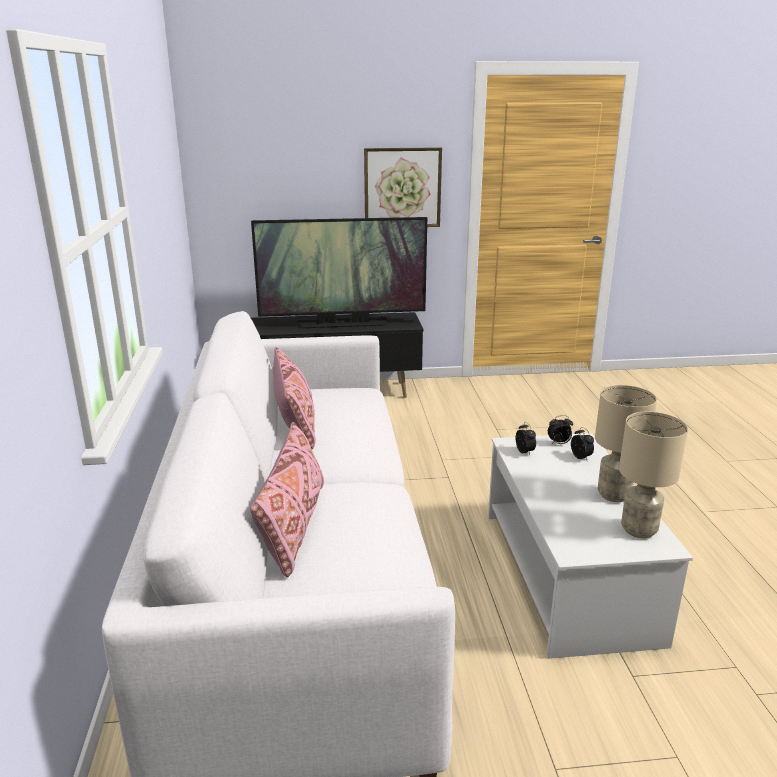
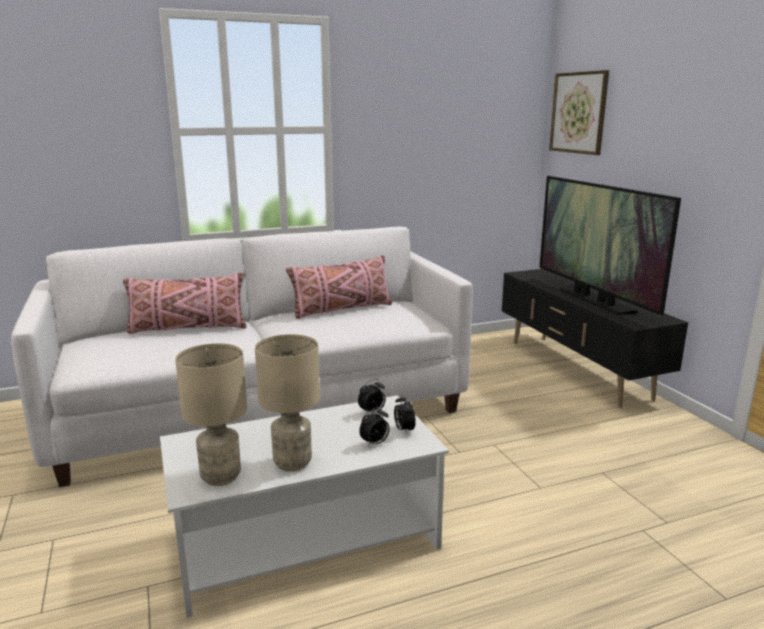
camera: 75 degrees right, 5 degrees down
(402, 188) = (702, 164): picture -> picture (579, 113)

